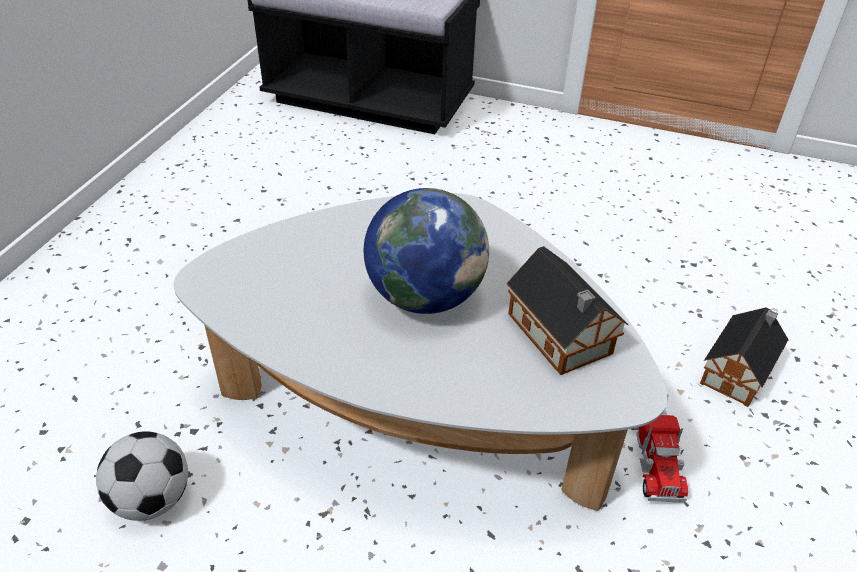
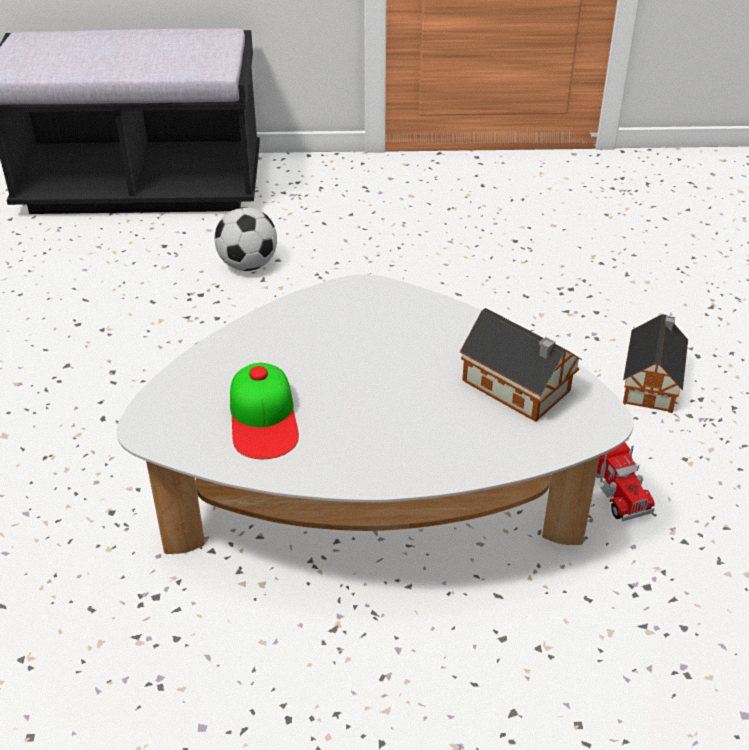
camera: 20 degrees left, 0 degrees up
(153, 499) = (154, 672): football -> football (248, 264)
(305, 297) = (263, 418): none -> cap
(425, 297) = (378, 386): globe -> none

